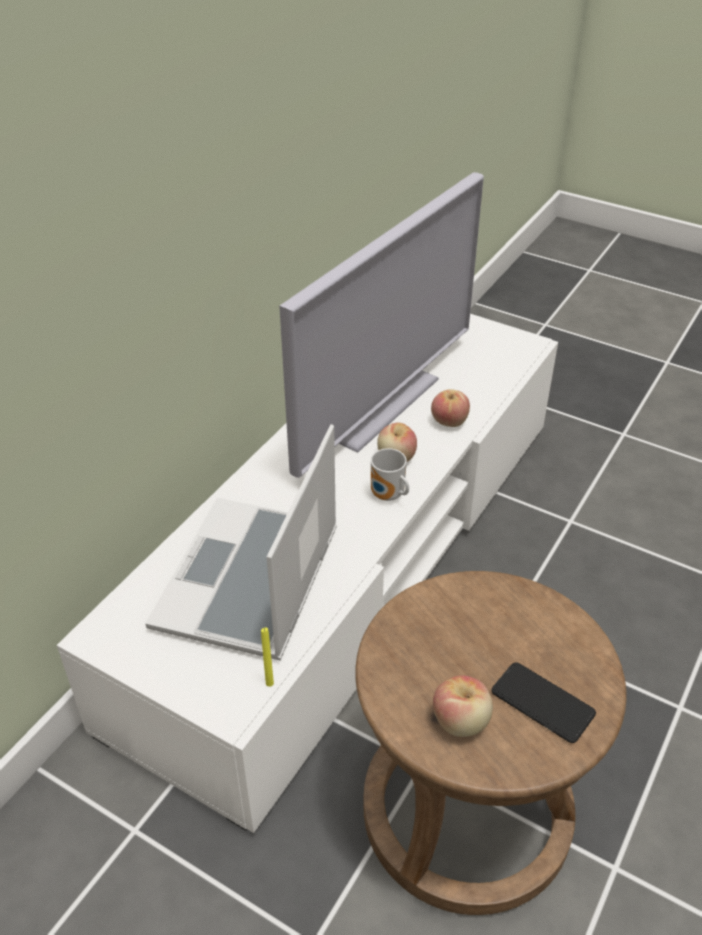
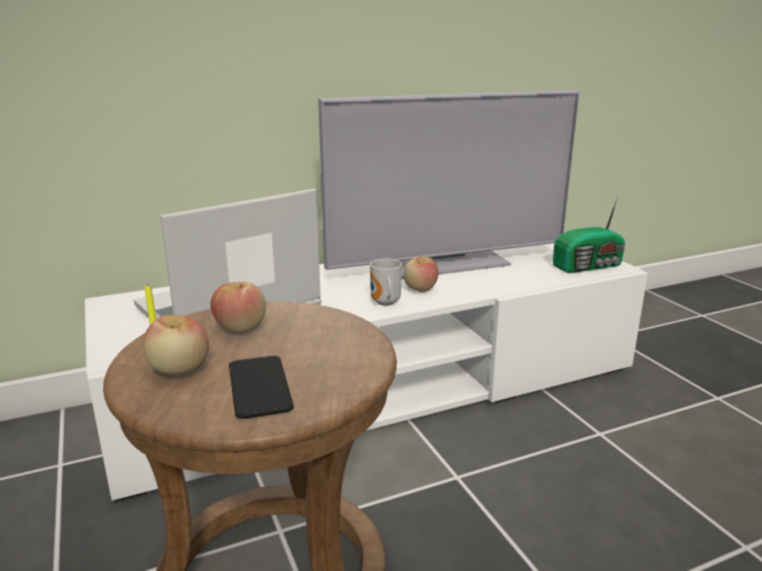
camera: 35 degrees right, 20 degrees down
(449, 421) = (489, 284): apple -> apple (240, 328)
(506, 352) = (589, 266): none -> radio

